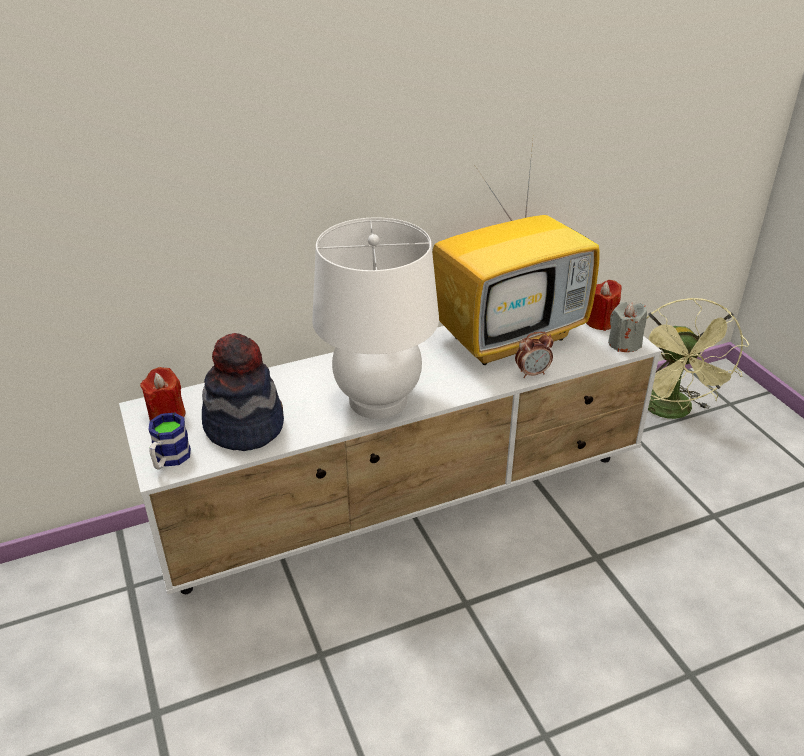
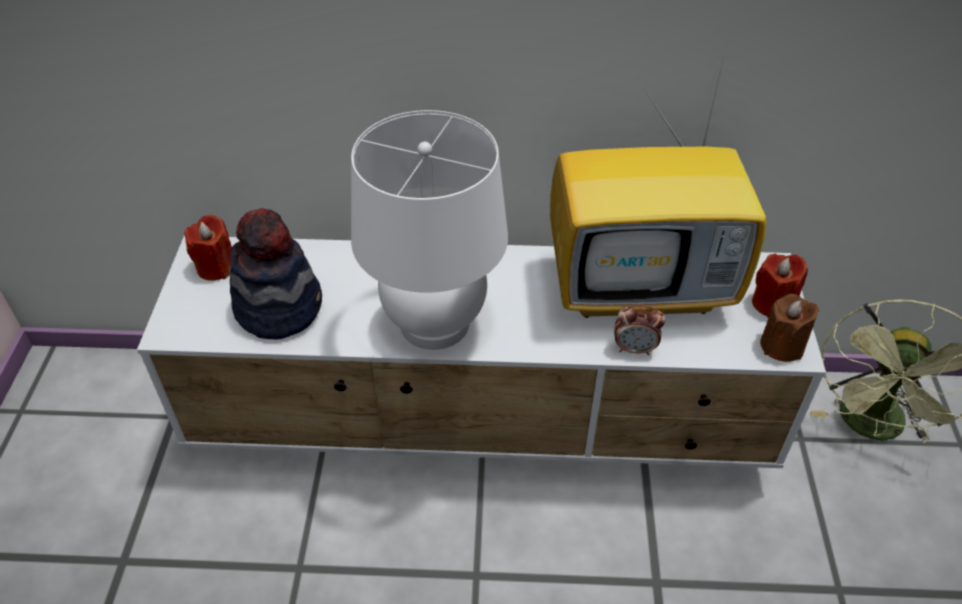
camera: 25 degrees right, 10 degrees up
(169, 460) = (185, 321): mug -> none
(624, 344) = (781, 346): grey candle -> brown candle

